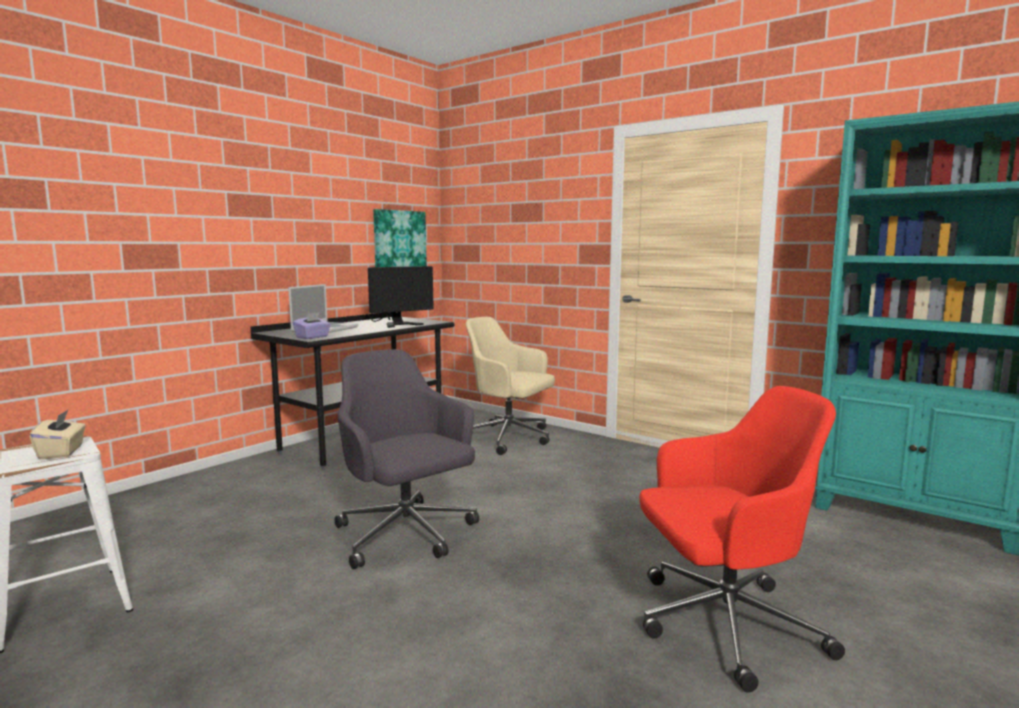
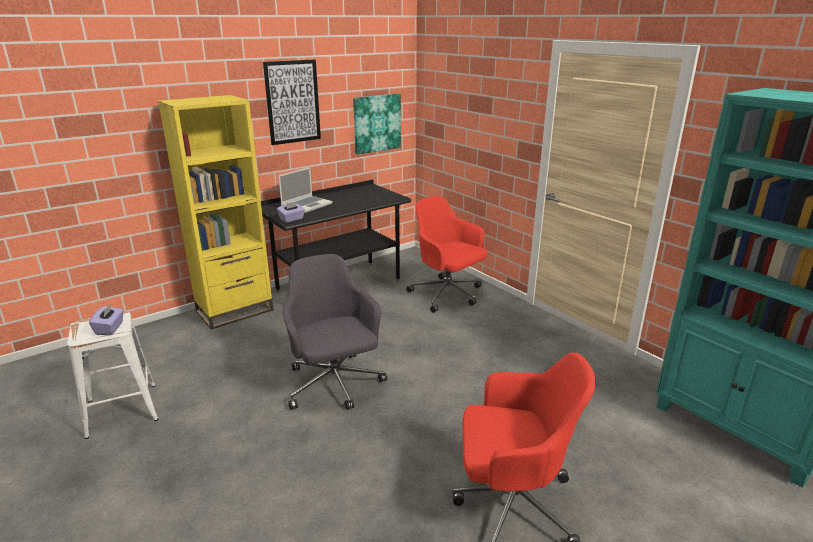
camera: 15 degrees right, 15 degrees up
(62, 452) = (110, 328): beige tissue box -> purple tissue box
(222, 477) = (235, 311): none -> yellow bookcase
(303, 203) = (292, 102): none -> picture
(396, 324) = (364, 199): monitor -> none
(509, 438) = (447, 294): beige office chair -> red office chair

